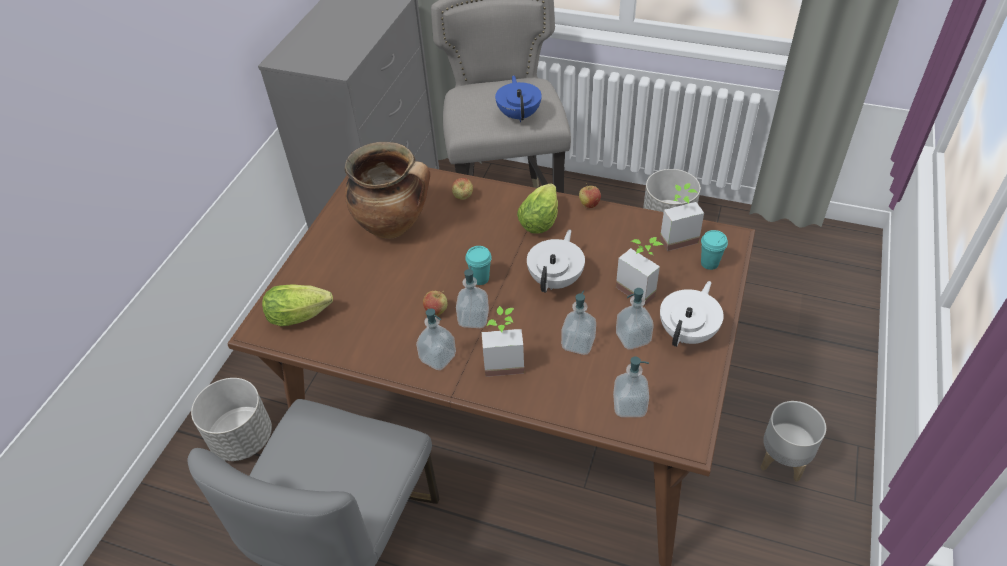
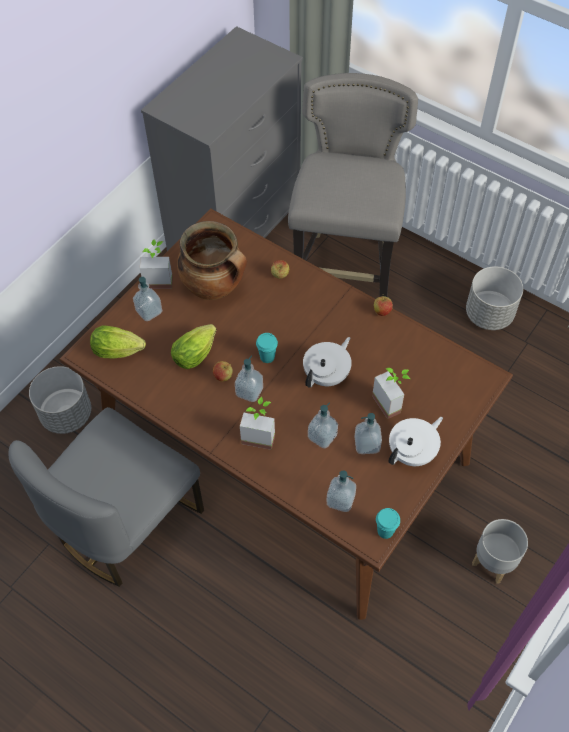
camera: 15 degrees right, 10 degrees up
(438, 357) = (211, 417): soap dispenser -> soap dispenser (149, 311)
(519, 115) = (360, 200): blue teapot -> none
(541, 219) = (336, 314): lettuce -> lettuce (196, 353)
(675, 236) = (441, 362): potted plant -> potted plant (158, 278)
(709, 263) = (458, 395): turquoise cup -> turquoise cup (385, 531)

